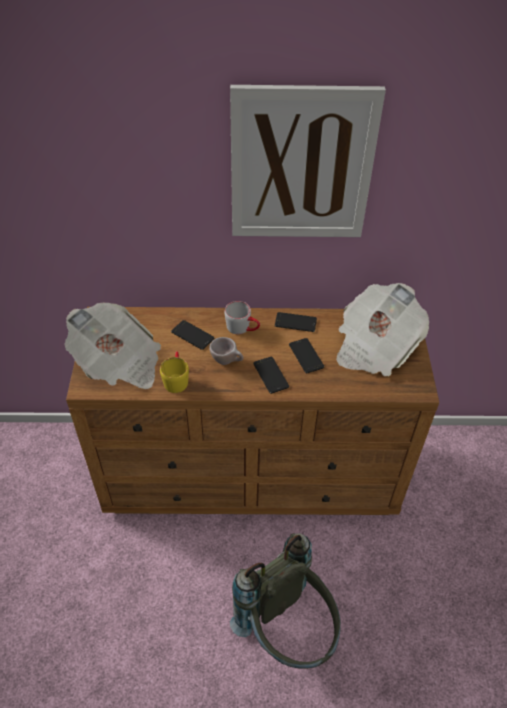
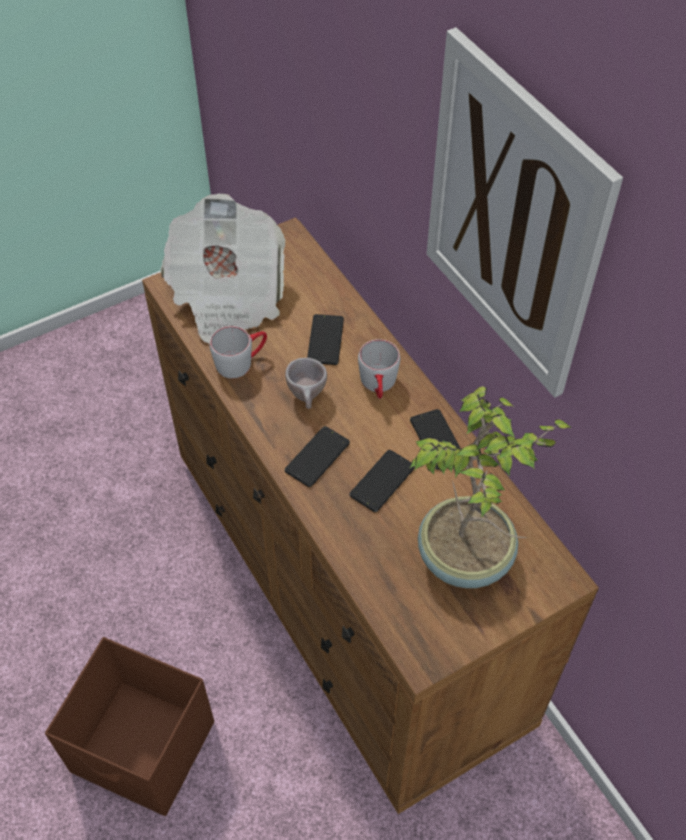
camera: 60 degrees right, 5 degrees up
(176, 378) = (241, 361): yellow mug -> grey mug
(288, 631) = (145, 749): grey backpack -> brown storage box
(374, 346) = (466, 559): newspaper -> potted plant

